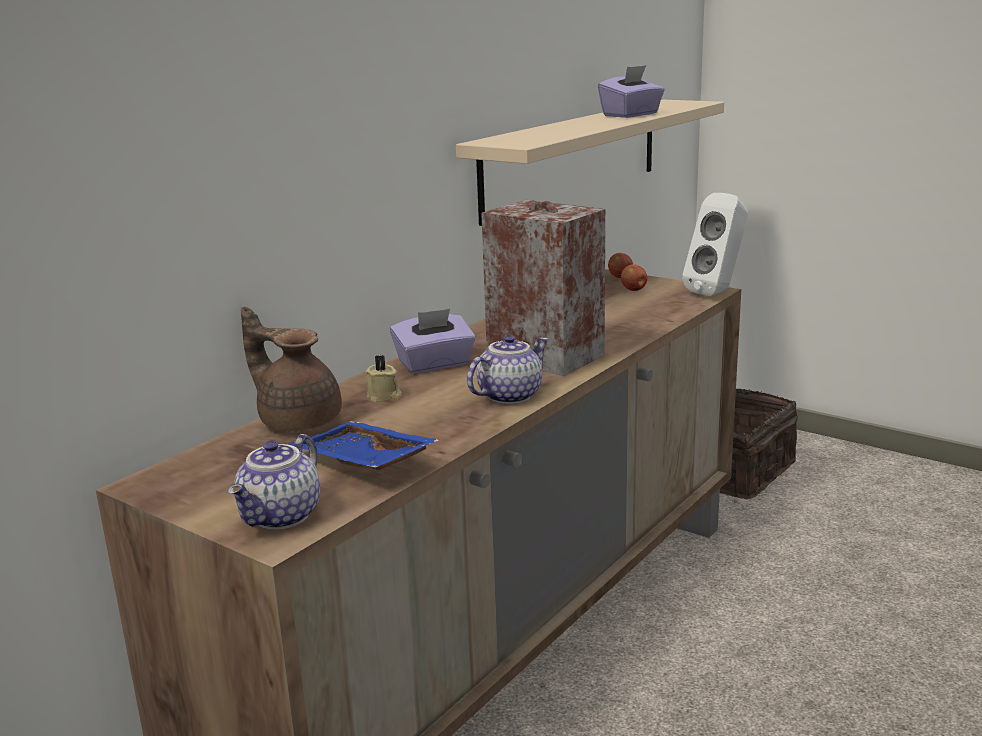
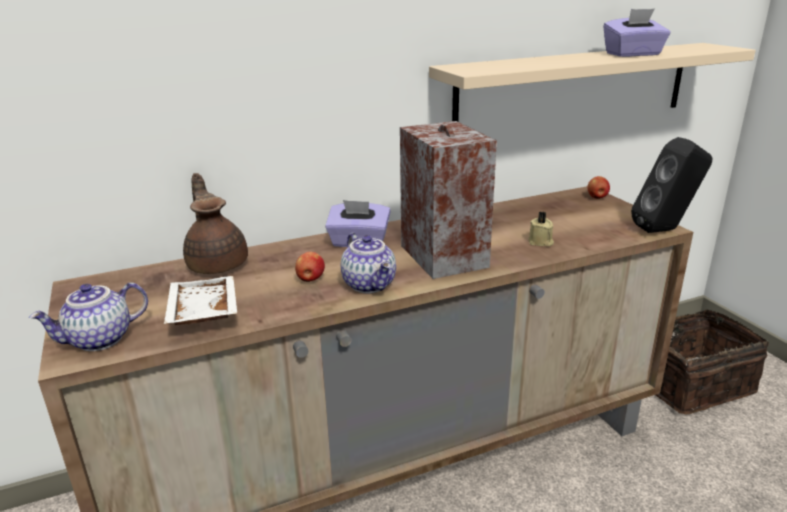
camera: 30 degrees right, 5 degrees up
(361, 463) = (201, 312): blue tray -> white tray
(384, 396) = (291, 260): beige candle -> beige candle (540, 242)
(509, 395) = (370, 285): teapot -> teapot turned 75 degrees clockwise
(634, 290) = (593, 212): apple -> apple (310, 279)
(717, 292) = (665, 230): white speaker -> black speaker

